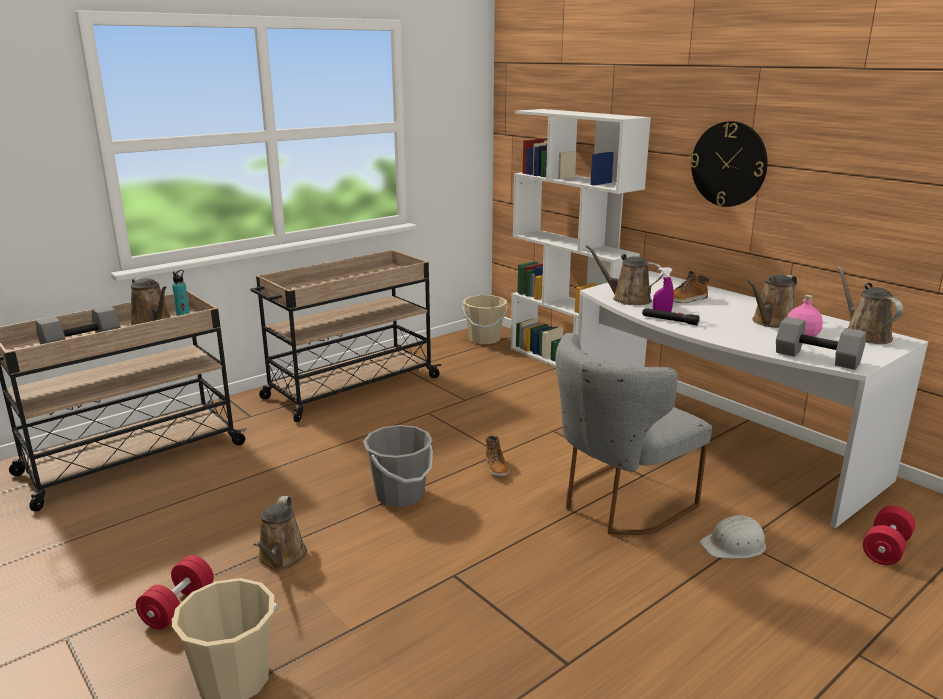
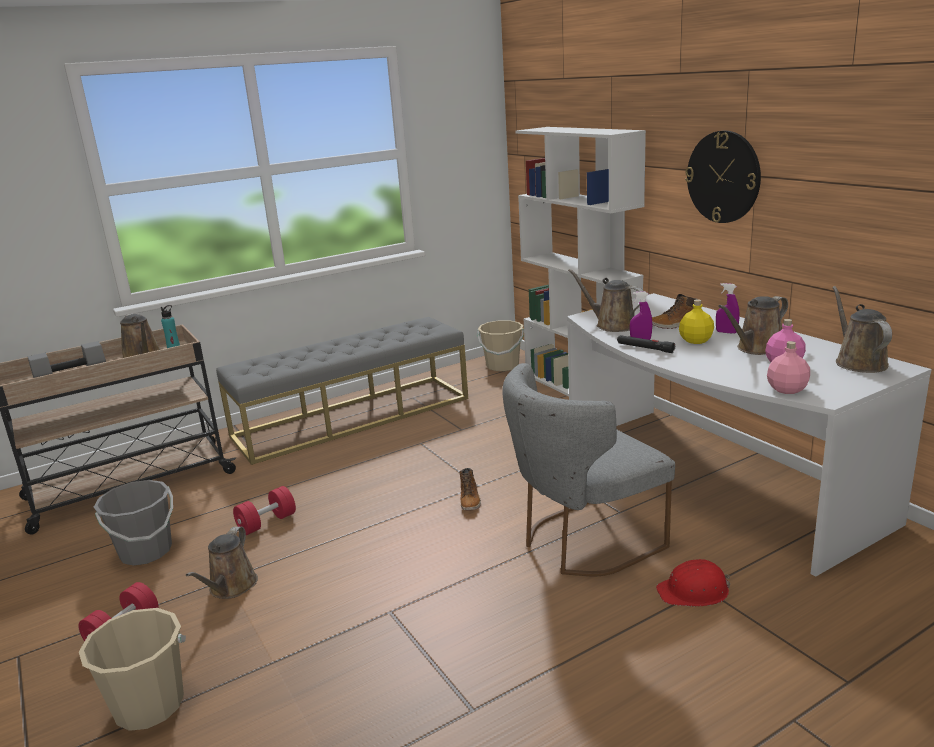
camera: 10 degrees right, 0 degrees up
(350, 388) = (353, 417): beige cart -> grey bench
(400, 495) = (364, 527): grey bucket -> grey bucket (146, 552)
(712, 314) = (695, 340): none -> yellow bottle
(734, 545) = (694, 591): white hard hat -> red hard hat
(736, 307) = (726, 332): none -> purple spray bottle
(816, 358) = (786, 389): grey dumbbell -> pink bottle
(885, 549) = (867, 602): red dumbbell -> red dumbbell (267, 523)

